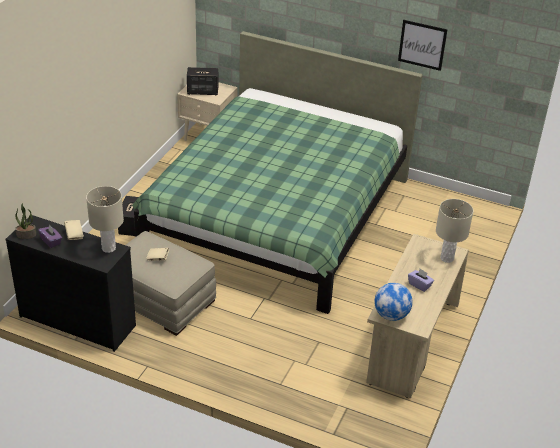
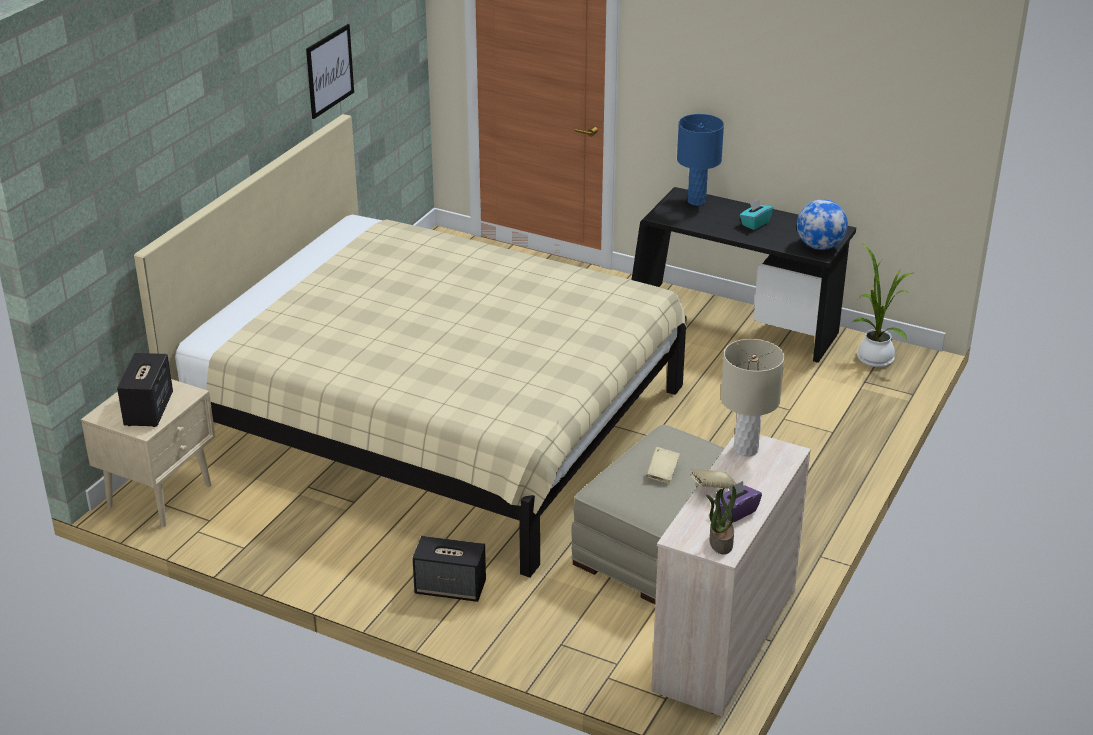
camera: 85 degrees left, 5 degrees down
(78, 321) = (723, 640): black dresser -> beige dresser
(278, 214) = (434, 421): green bed -> beige bed
(382, 417) = (873, 357): none -> potted plant
(411, 343) = (734, 325): beige desk -> black desk
(419, 285) = (755, 223): purple tissue box -> turquoise tissue box
(446, 258) = (696, 201): beige table lamp -> blue table lamp

